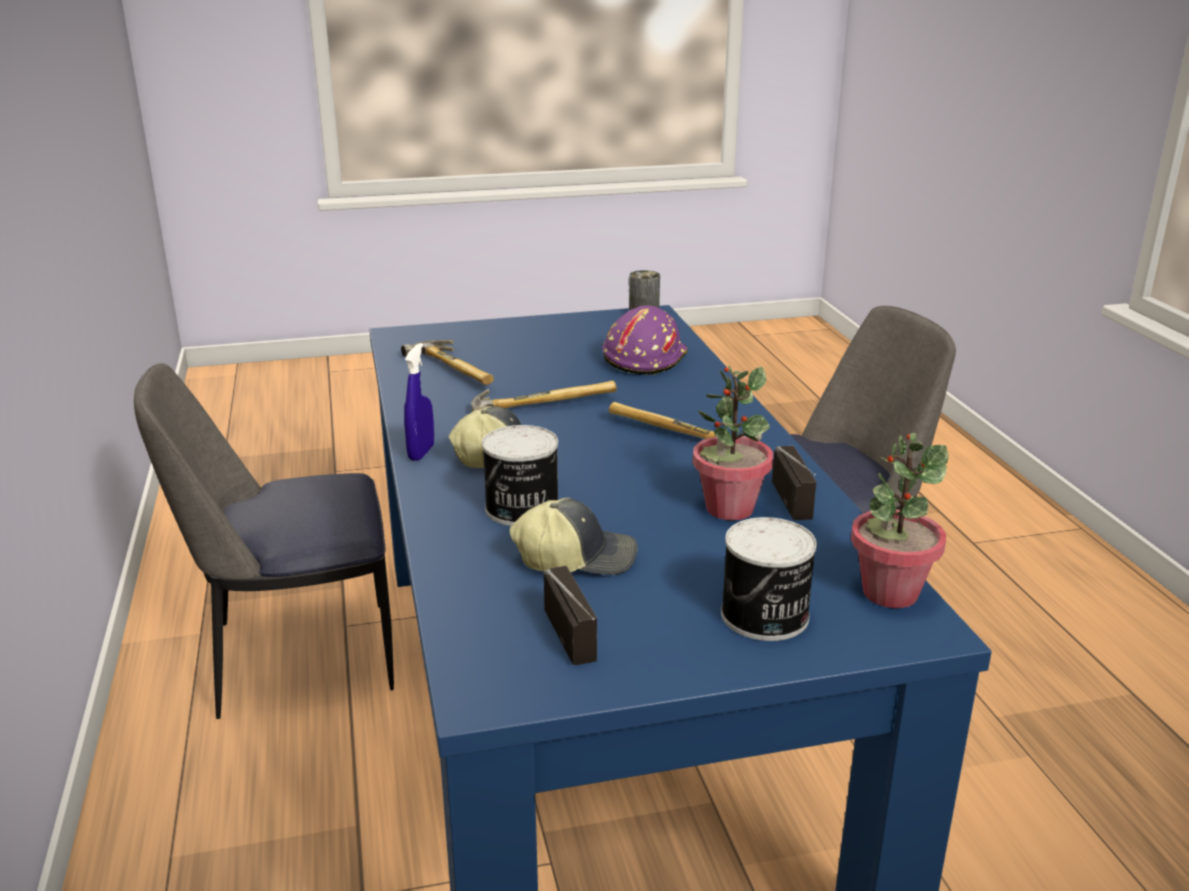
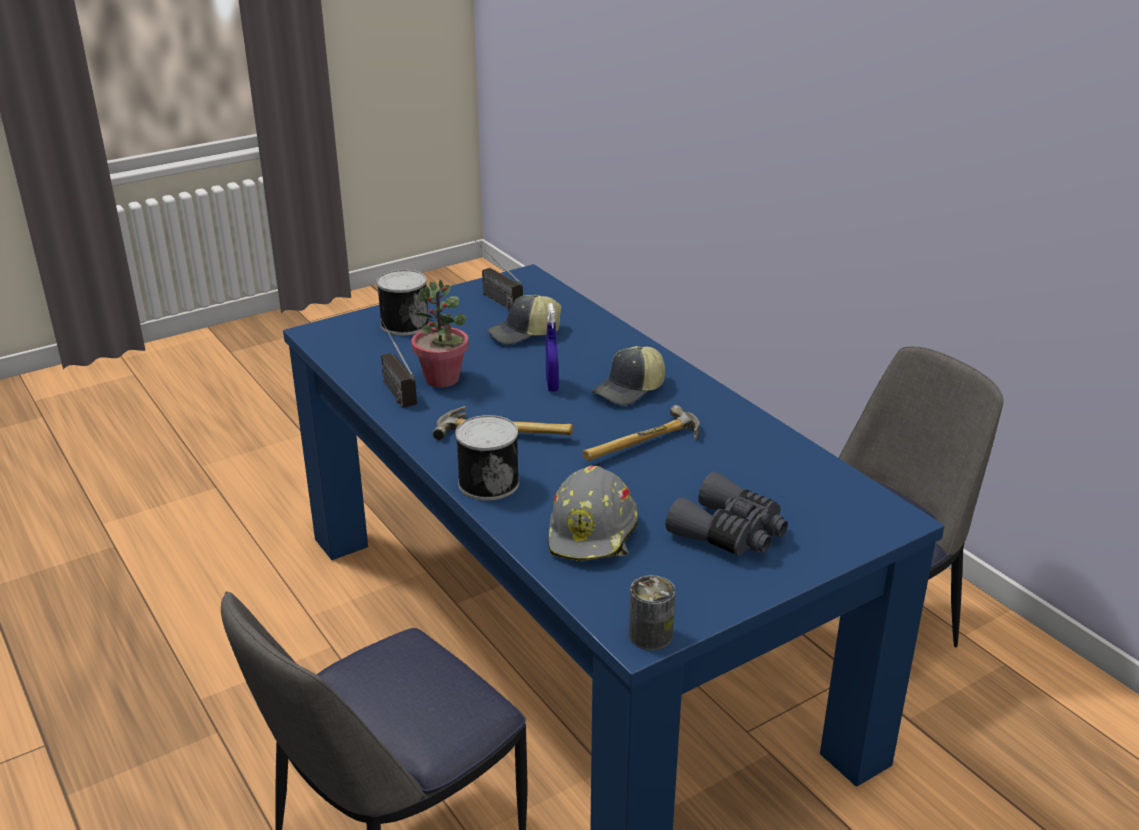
camera: 160 degrees right, 5 degrees up
(421, 453) = (692, 381): blue spray bottle -> blue spray bottle (552, 385)
(458, 368) = (768, 476): hammer -> none
(521, 509) = (581, 355): can -> can (488, 482)
(535, 344) = (730, 533): none -> grey binoculars
(643, 358) = (593, 533): purple hard hat -> grey hard hat
(889, 592) = (334, 346): potted plant -> none

